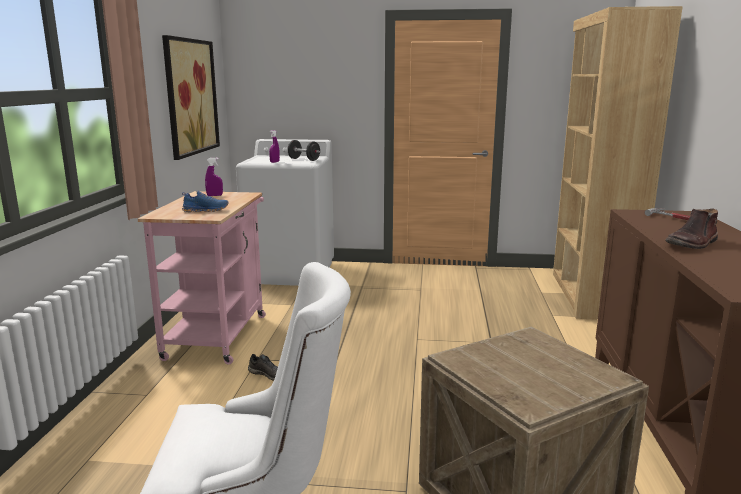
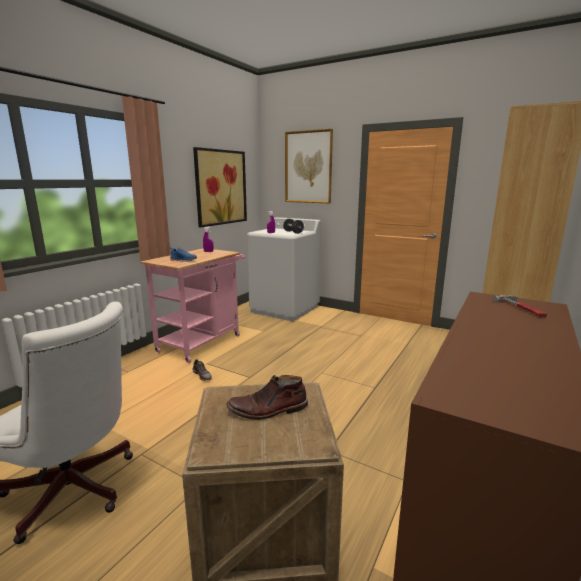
camera: 25 degrees right, 0 degrees up
(306, 66) = (308, 167): none -> picture
(692, 244) = (489, 335): brown boot -> brown boot (268, 410)

